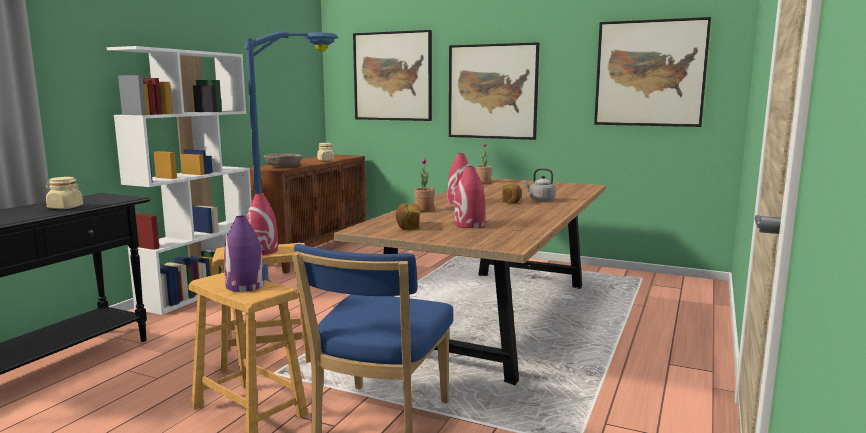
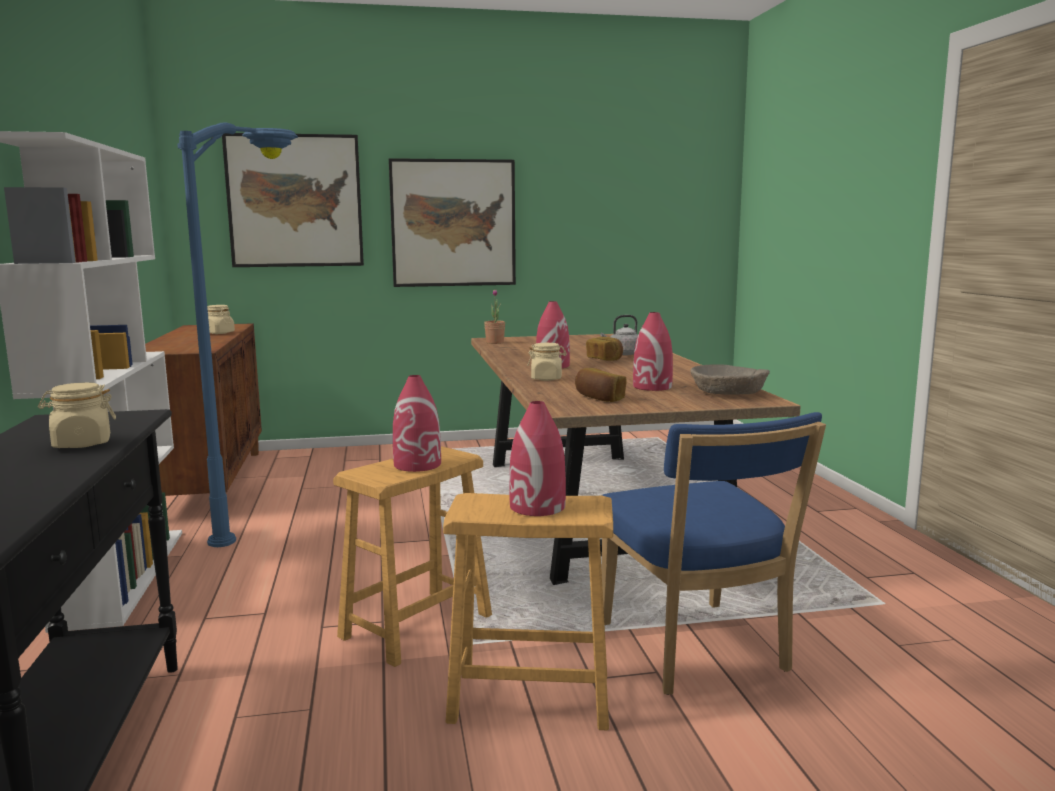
camera: 35 degrees left, 0 degrees up
(245, 286) = (537, 507): purple vase -> red vase
(283, 166) = (186, 346): beige bowl -> beige bowl (728, 393)
(424, 209) = (546, 379): potted plant -> beige jar
(650, 73) = (643, 201): picture -> none

